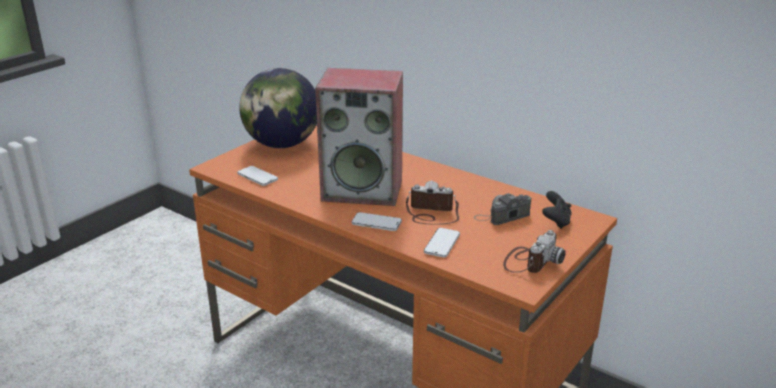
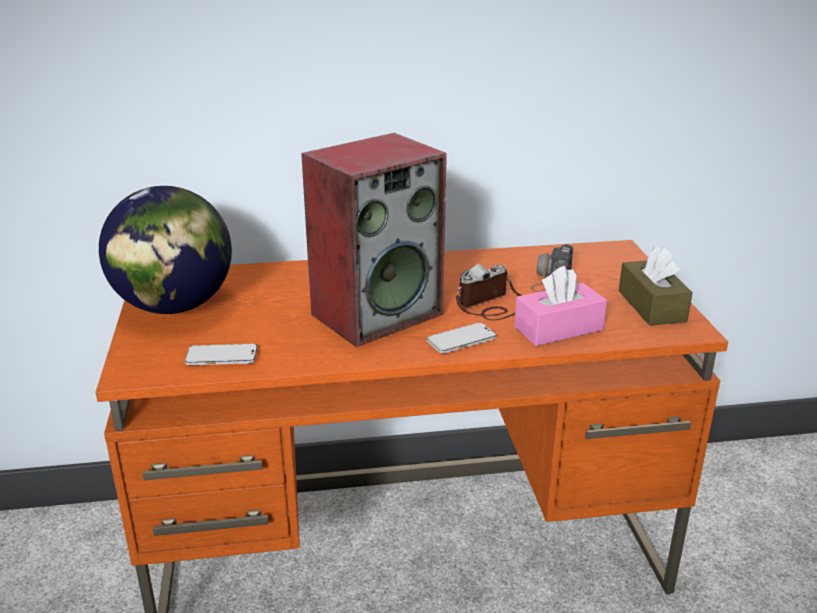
camera: 45 degrees left, 0 degrees up
(442, 244) = (558, 328): phone -> pink tissue box
(530, 261) = (651, 306): camera -> brown tissue box
(556, 221) = (600, 263): black game controller -> none

